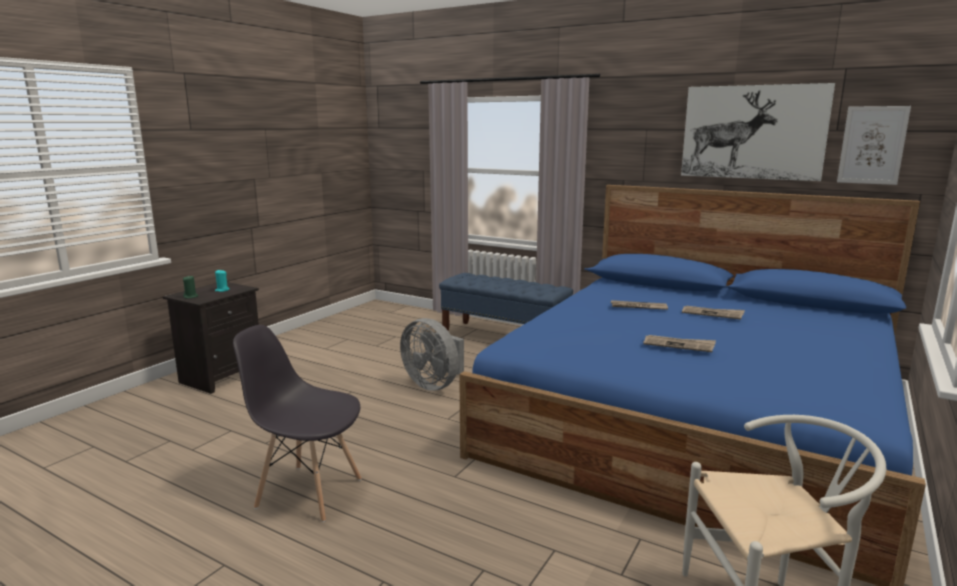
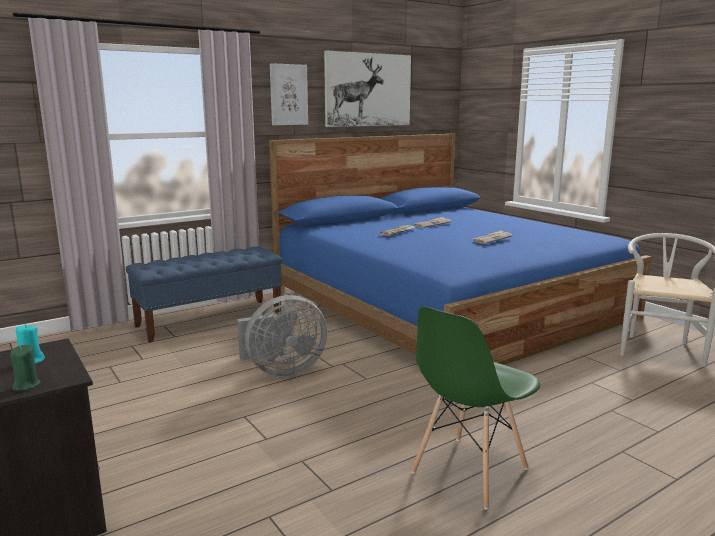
camera: 65 degrees left, 0 degrees up
(308, 492) = (469, 471): grey chair -> green chair
(872, 145) = (428, 99): picture -> picture (289, 95)

